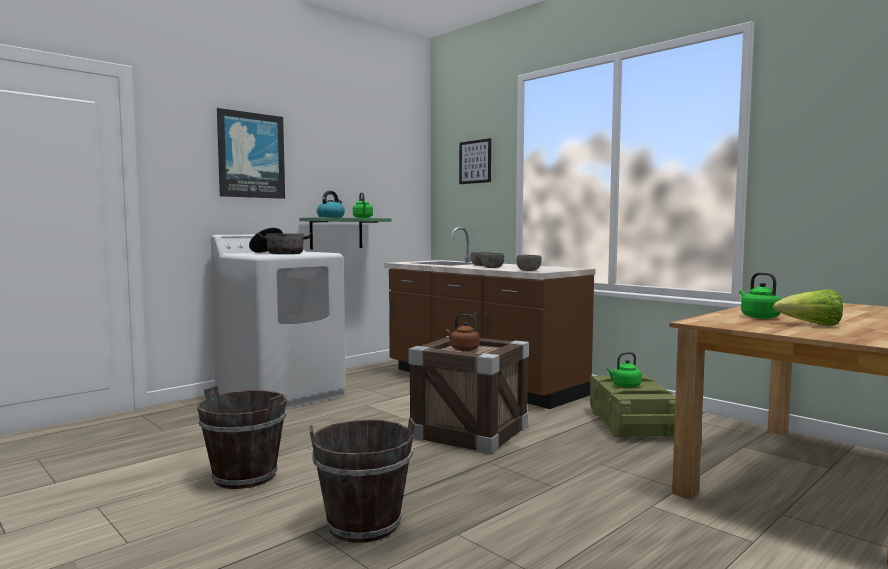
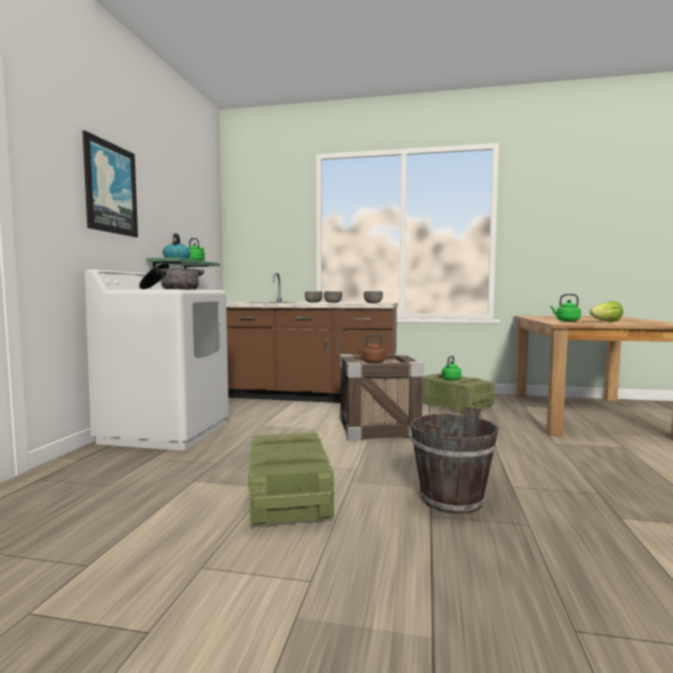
camera: 35 degrees left, 0 degrees up
(245, 476) = (287, 497): brown bucket -> crate
(475, 162) = (273, 220): picture -> none

